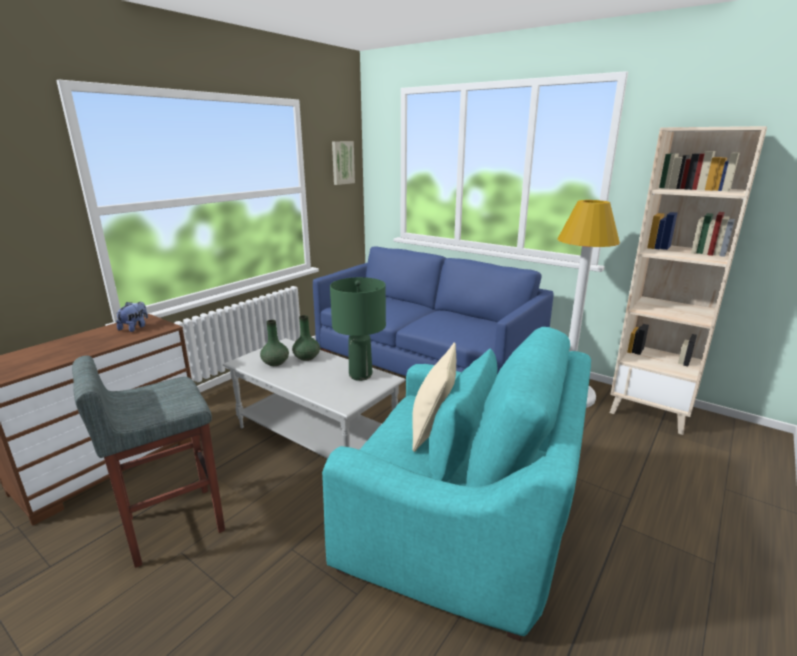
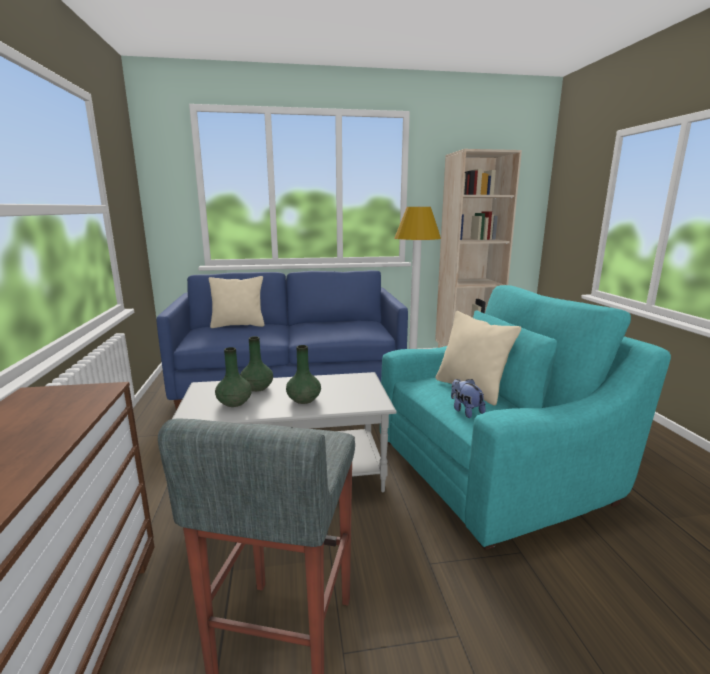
camera: 45 degrees left, 5 degrees down
(135, 327) = (49, 404): plush toy -> plush toy (465, 411)
(312, 378) = (303, 399): none -> green vase
(342, 162) = (127, 182): picture -> none
(360, 375) = (339, 382): green table lamp -> none
(390, 299) = (238, 325): none -> beige pillow

